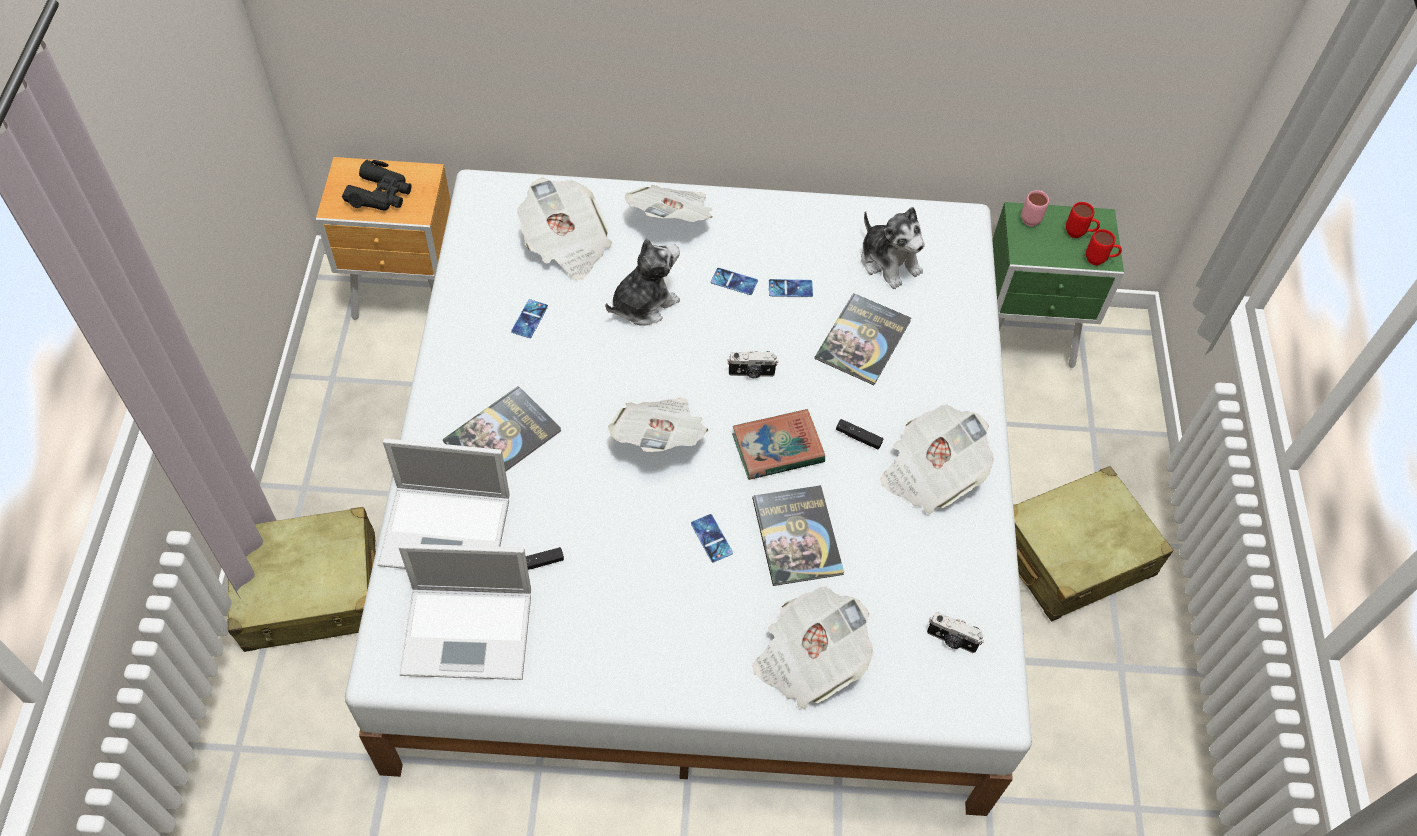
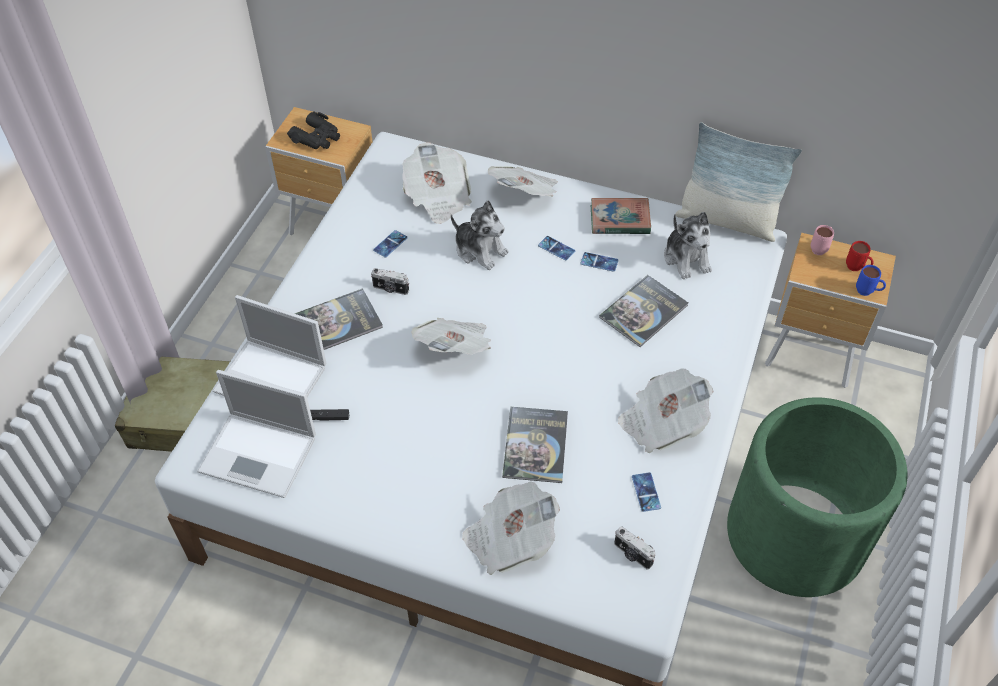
camera: 20 degrees right, 5 degrees down
(643, 303) = (480, 250): plush toy -> plush toy turned 60 degrees clockwise
(711, 538) = (467, 431): phone -> phone (646, 492)
(751, 373) = (545, 317): camera -> camera (390, 289)
(777, 448) = (544, 377): book -> book (620, 220)
(858, 437) = (612, 383): black game controller -> none
(918, 205) = (727, 221): none -> pillow
(1026, 339) = (812, 357): green nightstand -> brown nightstand
(1072, 555) = (795, 535): beige suitcase -> green planter
(1099, 261) = (867, 292): red mug -> blue mug

